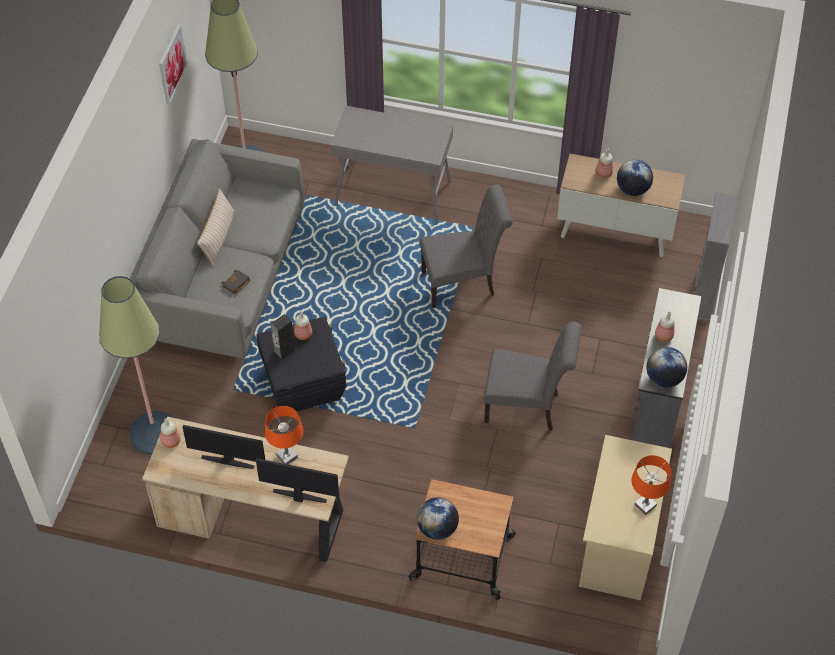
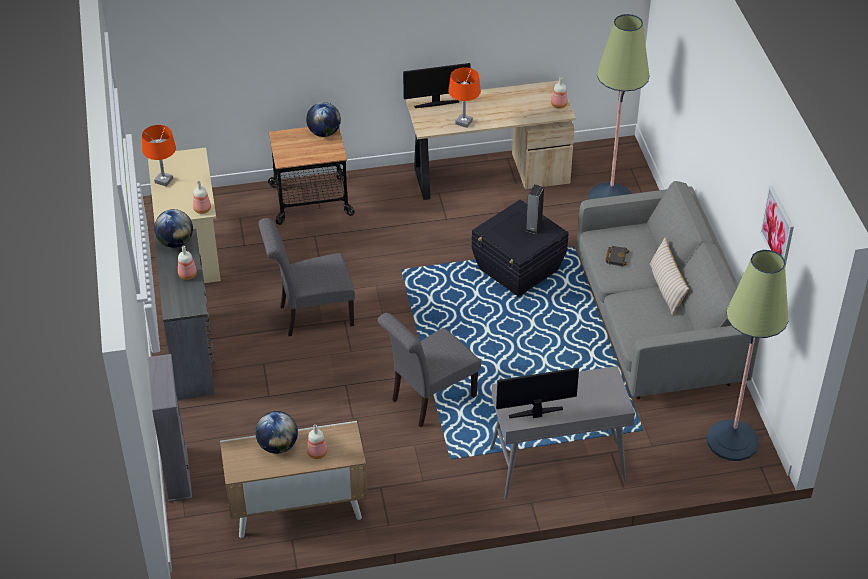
camera: 155 degrees right, 10 degrees down
(228, 460) = (506, 107): monitor -> monitor (536, 414)
(303, 333) = (528, 244): bottle -> bottle (203, 209)

